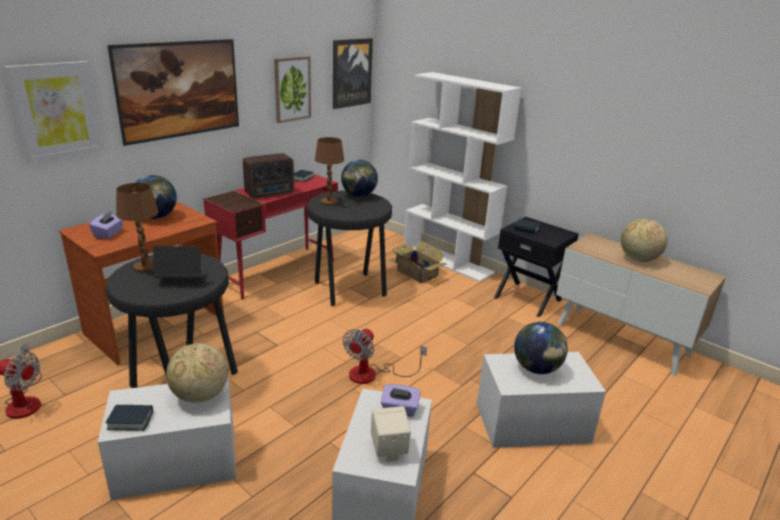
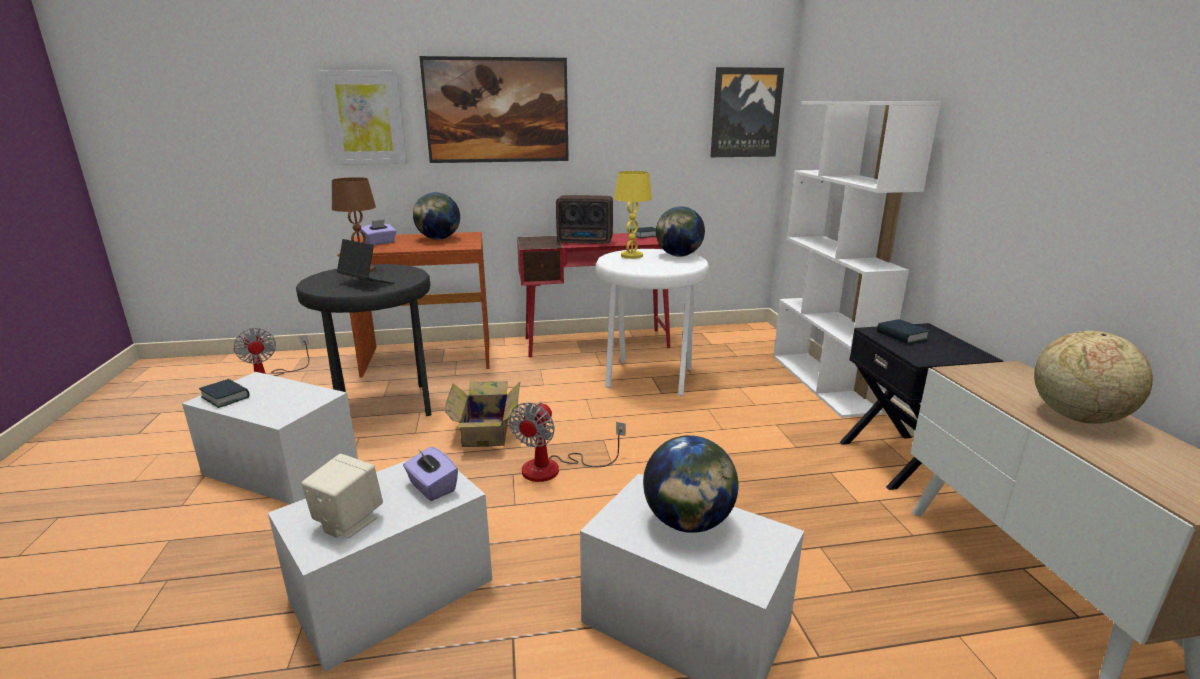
camera: 40 degrees right, 5 degrees down
(200, 396) = (298, 399): globe -> none
(292, 89) = (648, 125): picture -> none
(329, 202) = (631, 256): brown table lamp -> yellow table lamp
(348, 289) = (648, 377): black stool -> white stool
(372, 374) = (554, 468): fan -> fan turned 45 degrees counterclockwise
(416, 272) = (758, 383): cardboard box -> cardboard box (487, 430)

